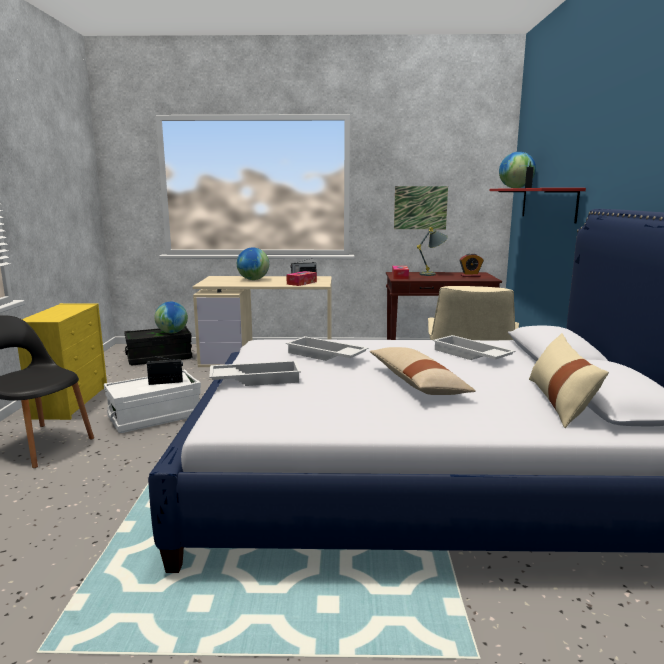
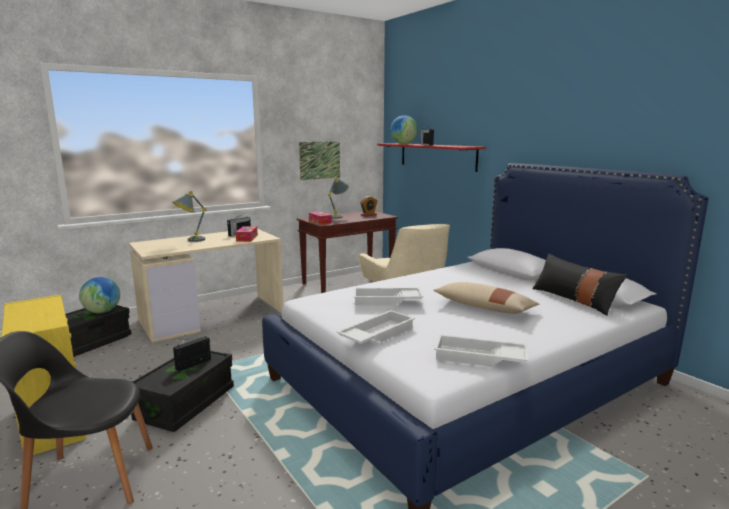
camera: 35 degrees left, 0 degrees up
(155, 416) = (186, 404): white storage box -> black storage box
(253, 279) = (190, 241): globe -> grey table lamp
(470, 355) = (470, 279): white tray -> white tray (479, 358)
(560, 401) = (573, 299): beige pillow -> black pillow

